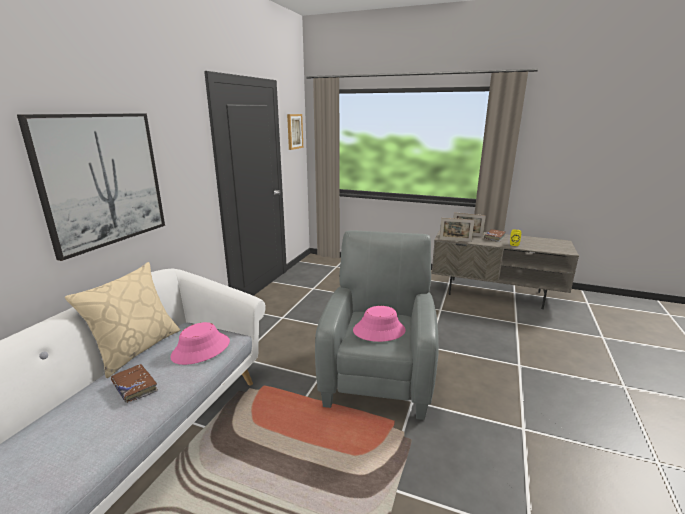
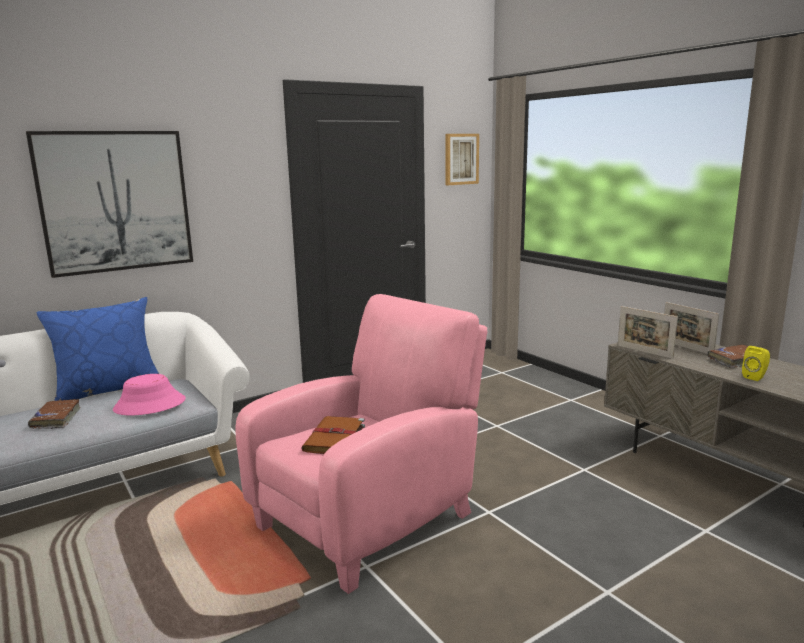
camera: 35 degrees right, 5 degrees down
(136, 349) = (109, 390): beige pillow -> blue pillow
(378, 373) = (371, 517): grey armchair -> pink armchair
(379, 330) = (334, 439): pink hat -> brown book

